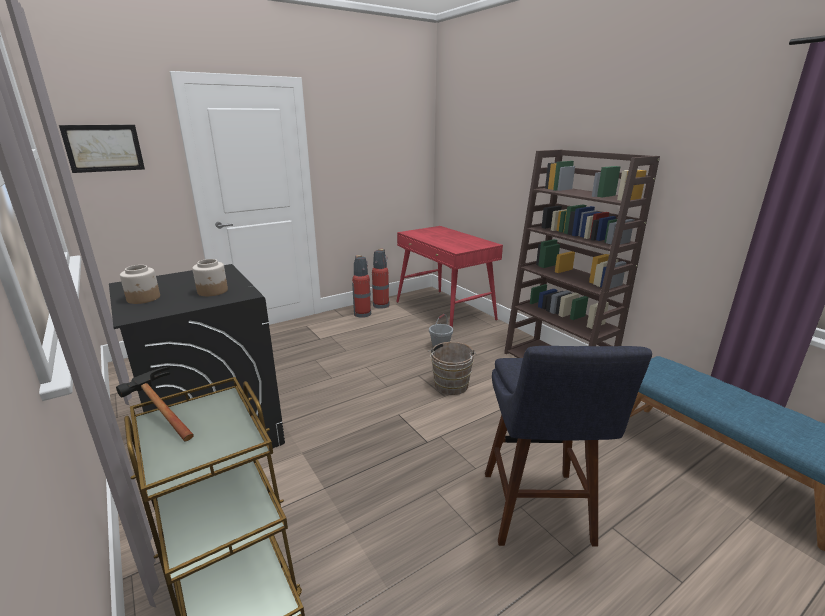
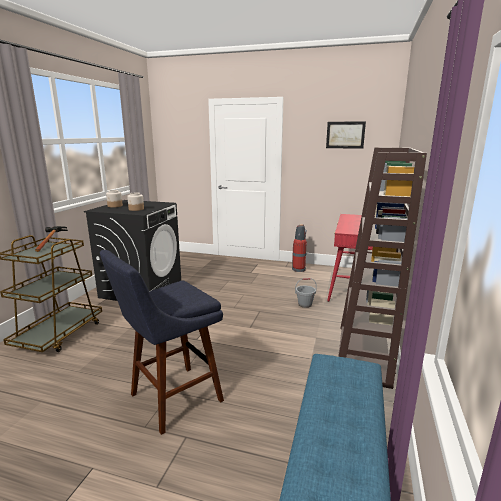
camera: 50 degrees right, 5 degrees down
(104, 148) = (175, 139): picture -> picture (345, 135)
(381, 305) = (321, 269): fire extinguisher -> none
(450, 387) = (263, 325): brown bucket -> none

